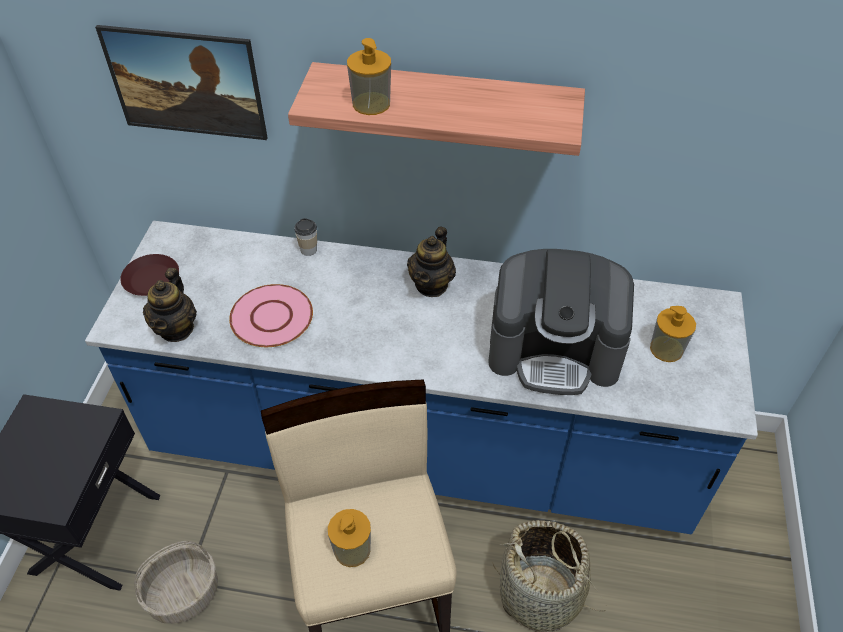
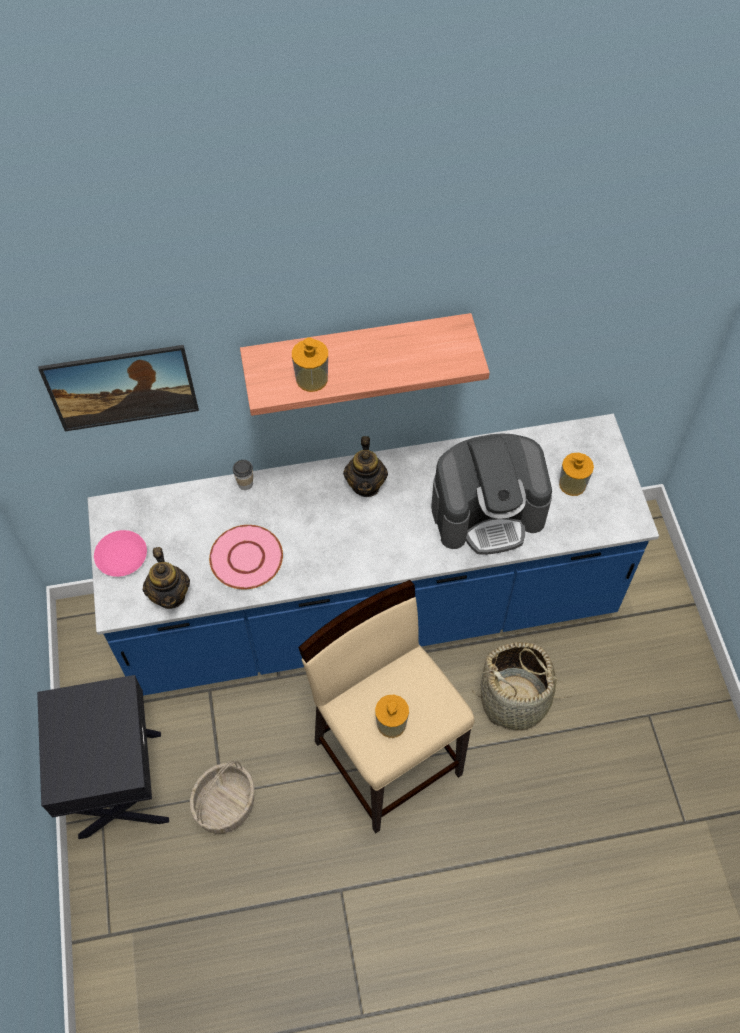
camera: 20 degrees left, 10 degrees up
(151, 280) = (121, 557): brown plate -> pink plate

